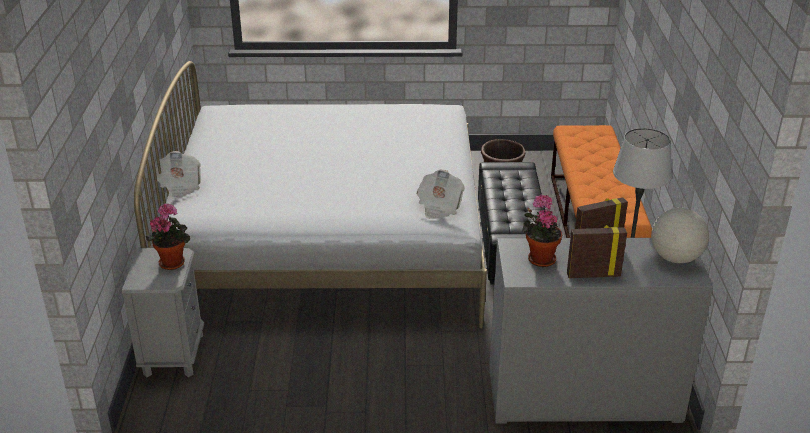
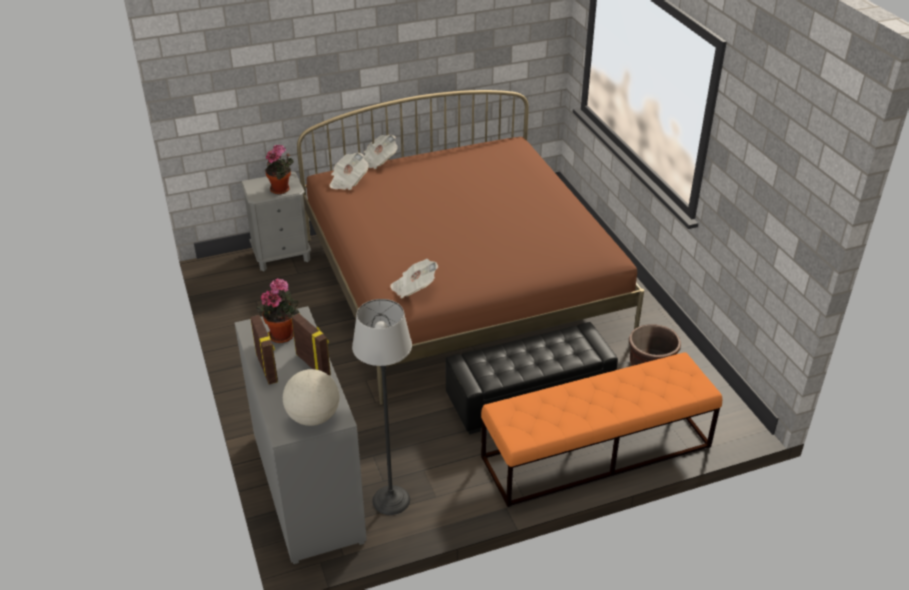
camera: 70 degrees right, 5 degrees up
(206, 211) = (348, 181): none -> newspaper
(327, 242) = (461, 286): white bed -> brown bed

